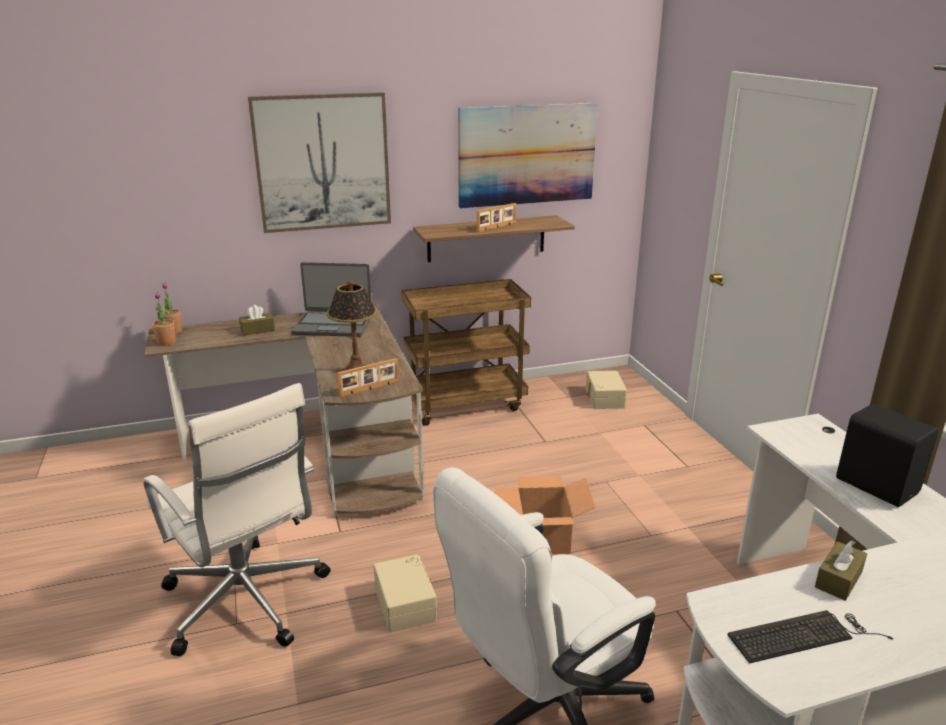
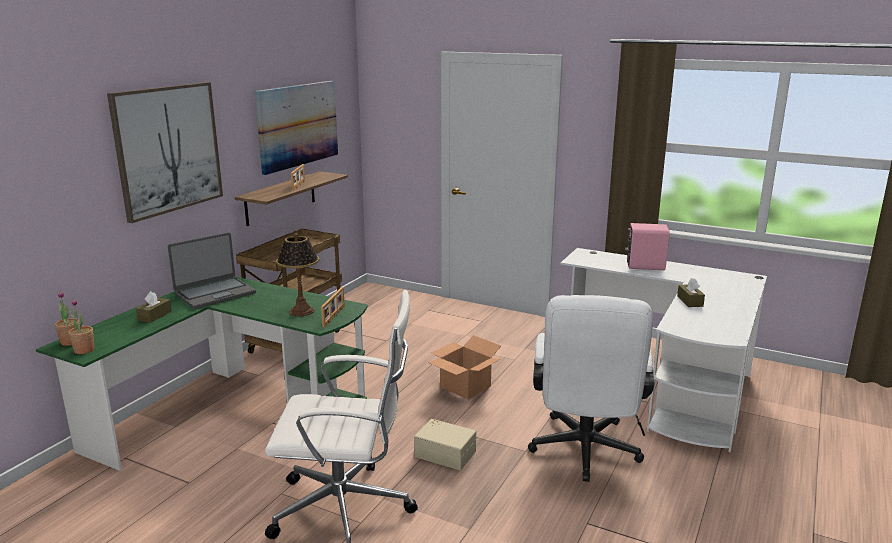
camera: 45 degrees left, 5 degrees down
(319, 449) = (231, 410): brown desk -> green desk
(603, 398) = (382, 305): beige storage box -> none
(804, 636) = (712, 322): keyboard -> none
(876, 485) = (644, 266): black speaker -> pink speaker

